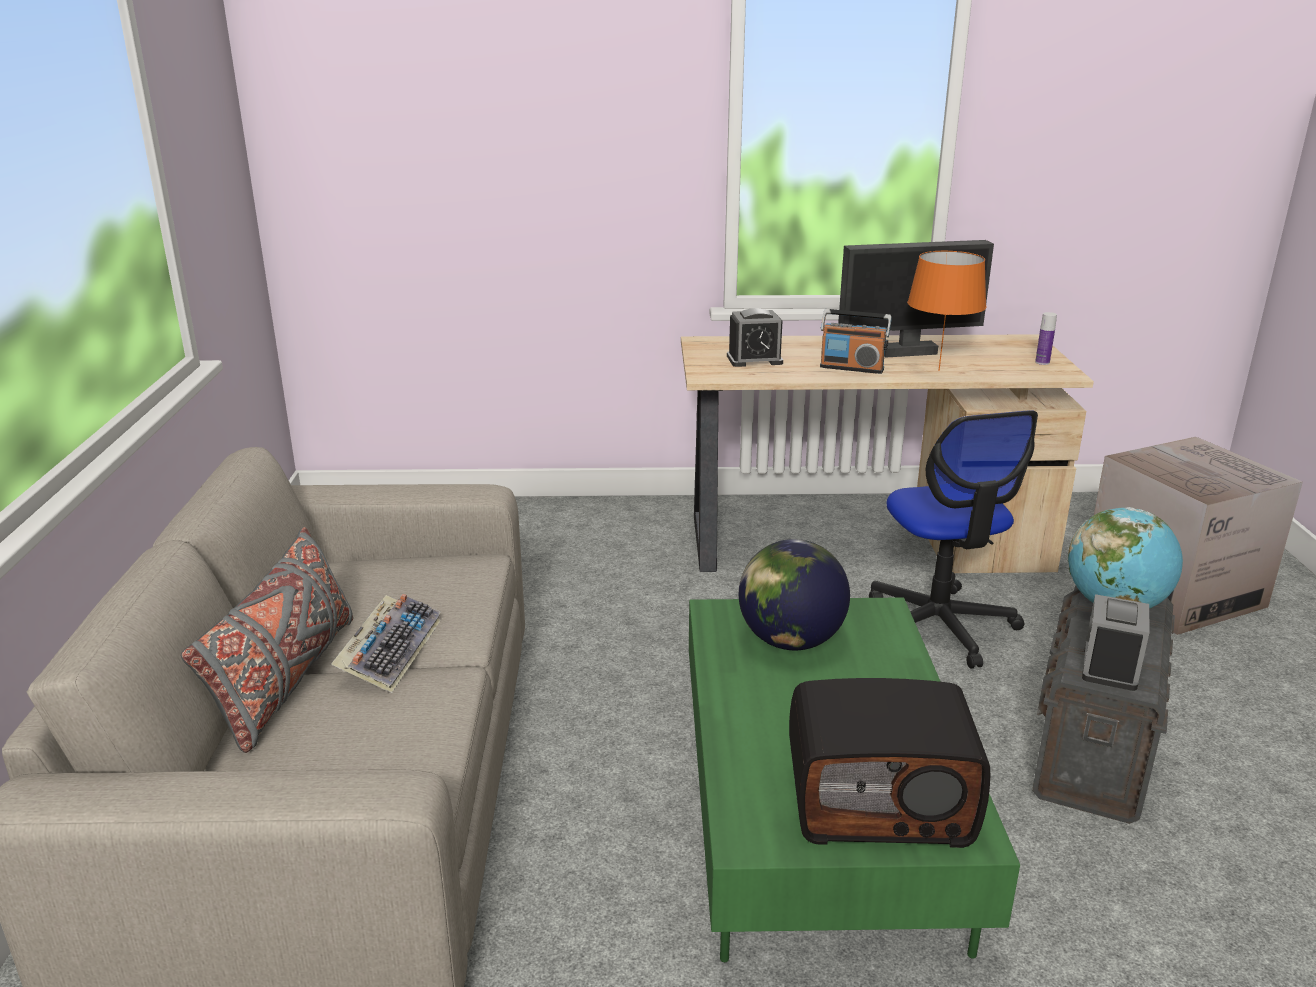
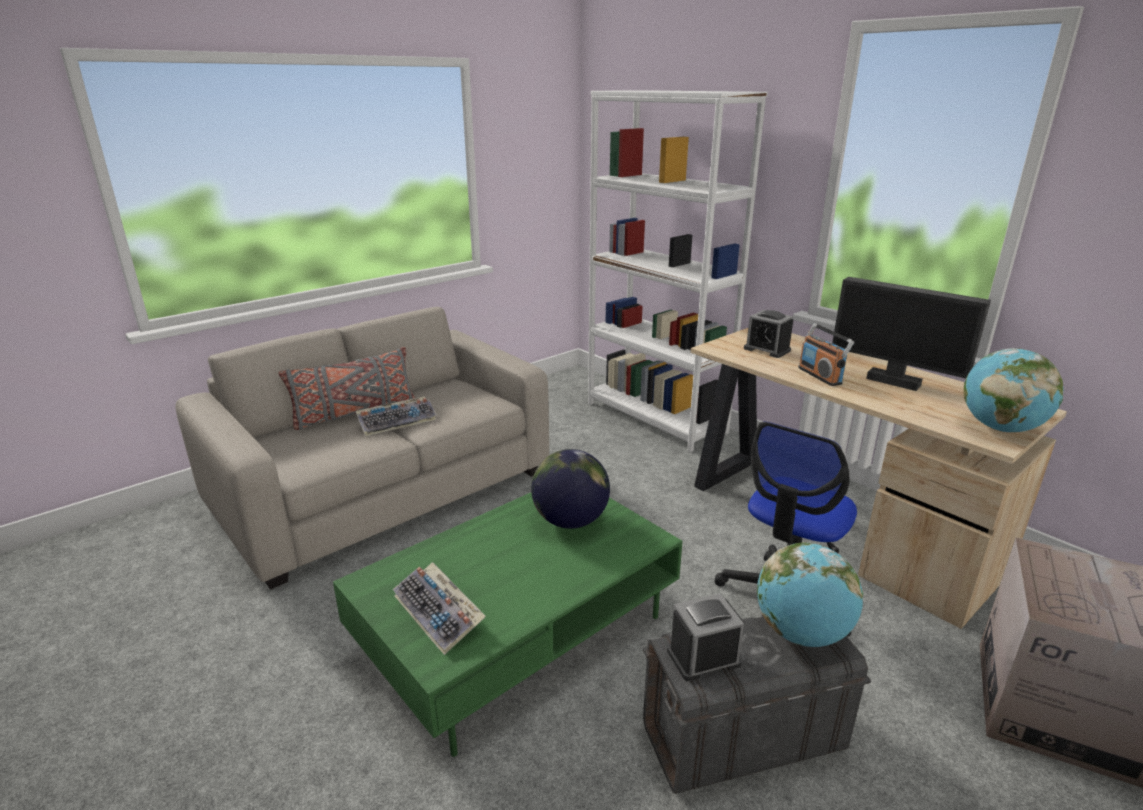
camera: 50 degrees right, 0 degrees up
(528, 520) = (655, 417): none -> white bookcase
(879, 802) = (440, 614): radio -> keyboard
(938, 371) = (883, 400): orange table lamp -> none
(1042, 362) = (1000, 428): bottle -> globe

